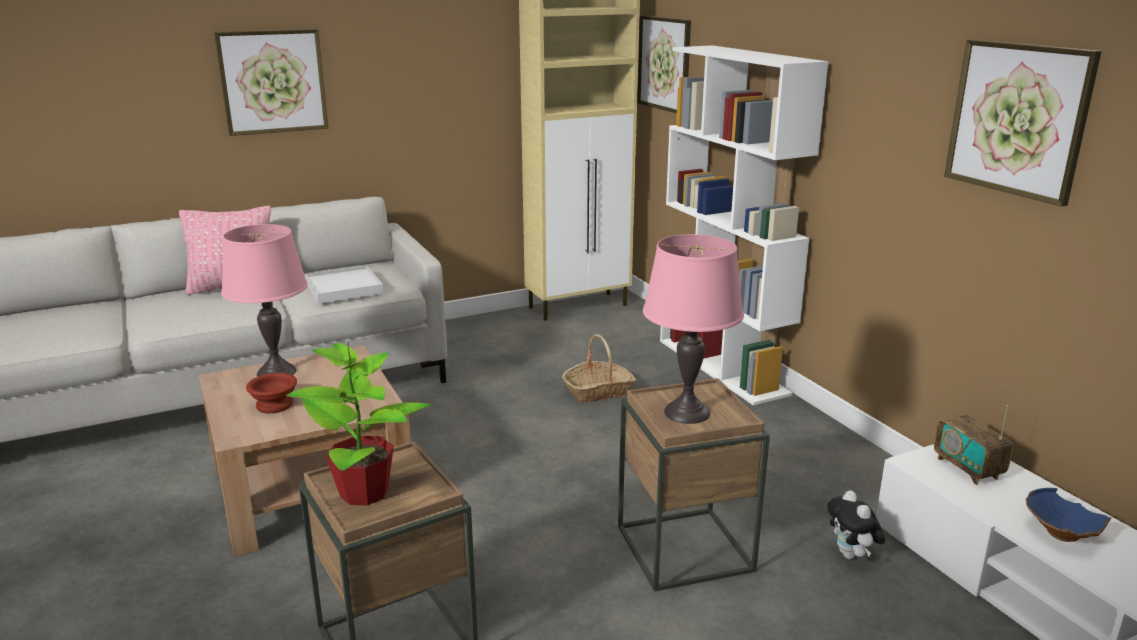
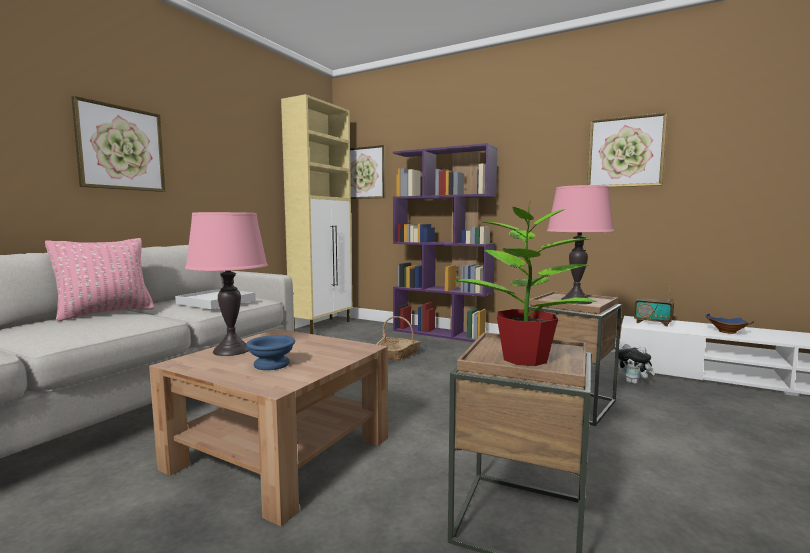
camera: 35 degrees left, 15 degrees down
(275, 406) = (273, 365): brown bowl -> blue bowl
(723, 366) = (442, 333): white bookcase -> purple bookcase

